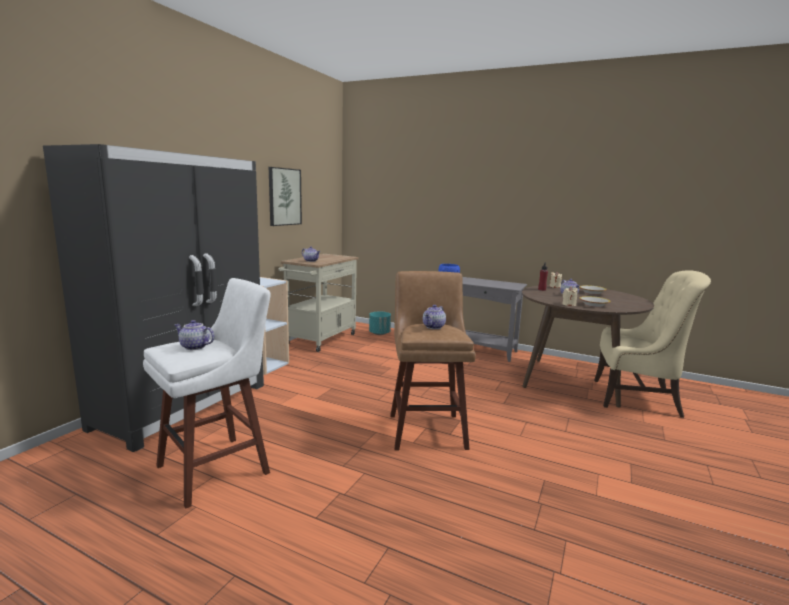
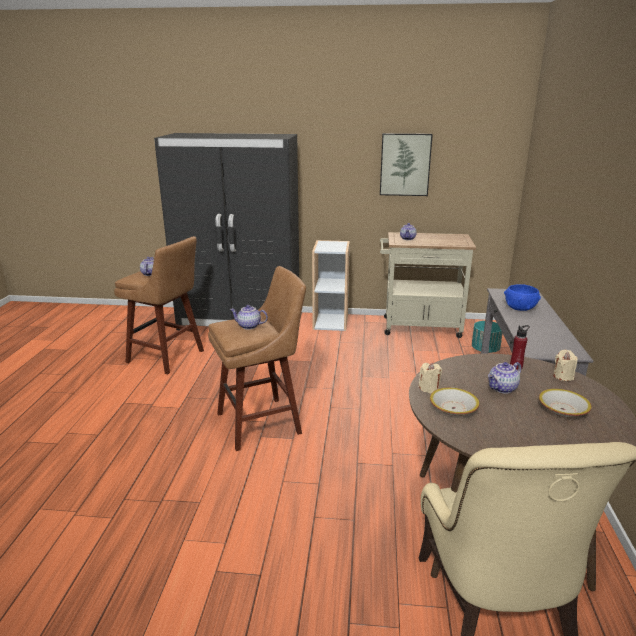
camera: 70 degrees right, 10 degrees up
(217, 468) = (168, 357): white stool -> brown stool

